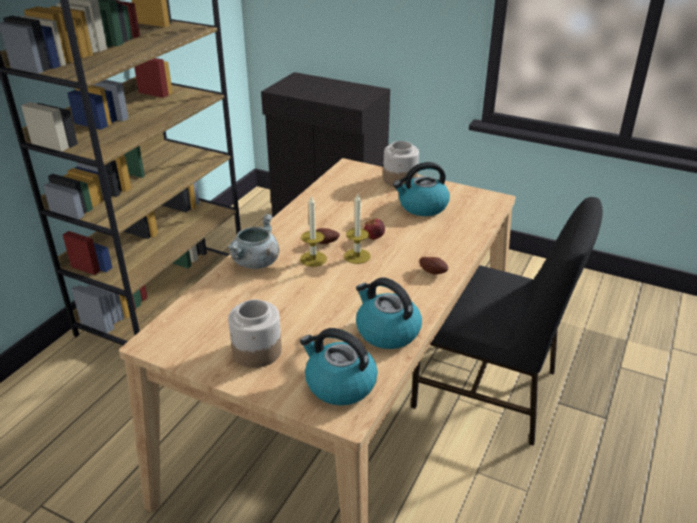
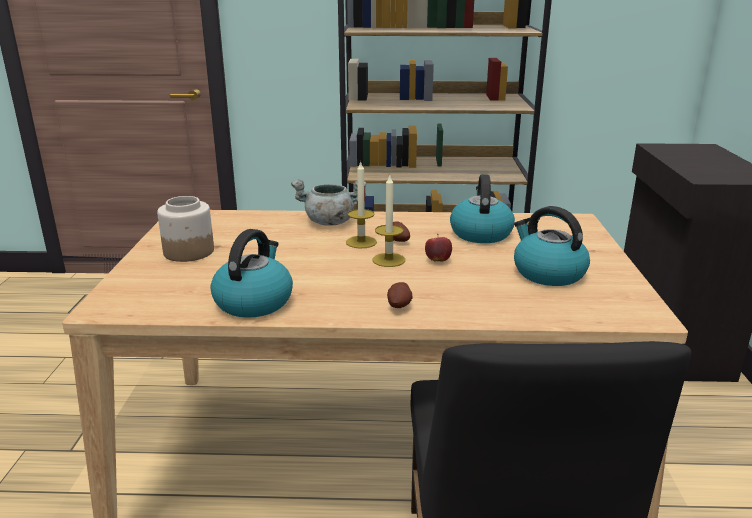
camera: 65 degrees right, 10 degrees down
(339, 384) = (151, 295): kettle -> kettle (480, 233)
(399, 179) = (594, 249): jar -> none

